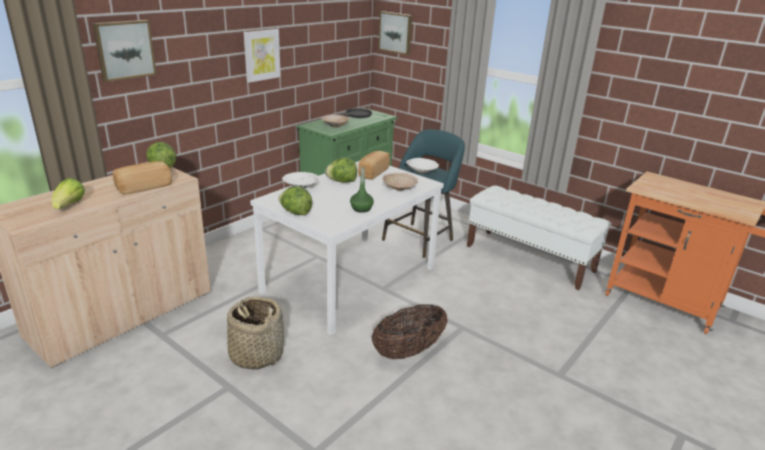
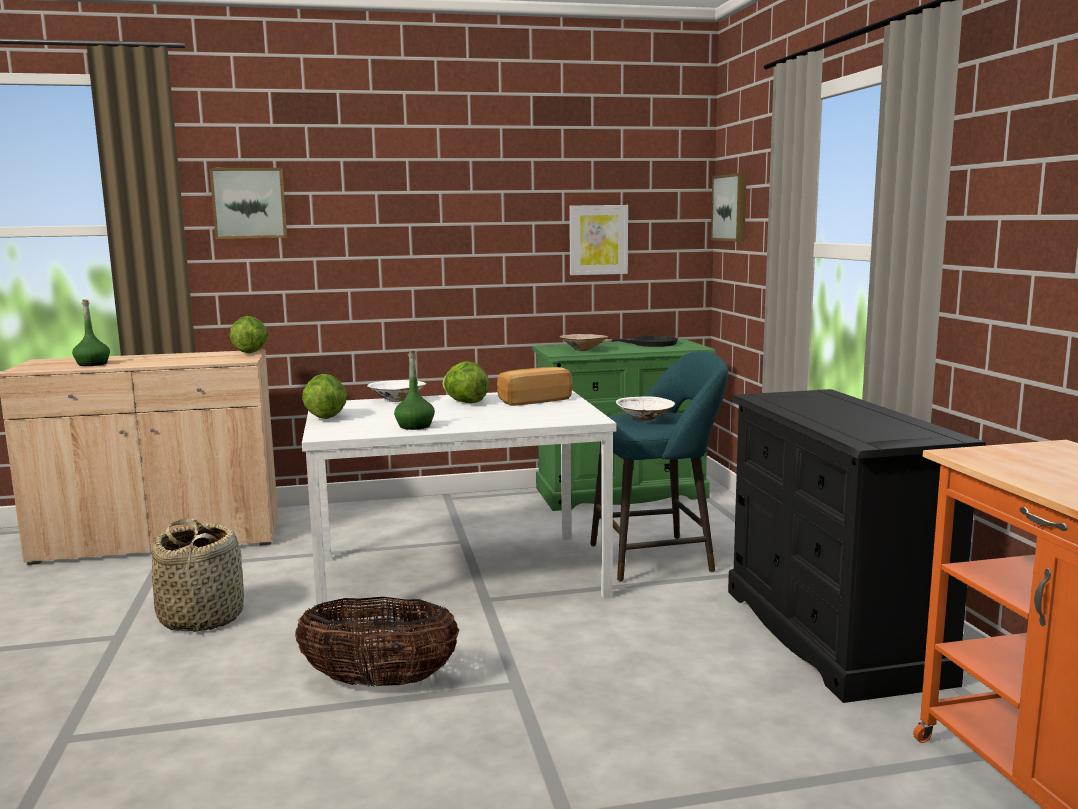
camera: 40 degrees right, 15 degrees down
(69, 205) = (92, 364): lettuce -> green bottle
(144, 187) = (189, 361): bread -> none
(261, 55) = (468, 230): picture -> picture (598, 240)
(399, 189) = (525, 418): beige bowl -> none
(529, 258) = (830, 634): white bench -> black dresser

